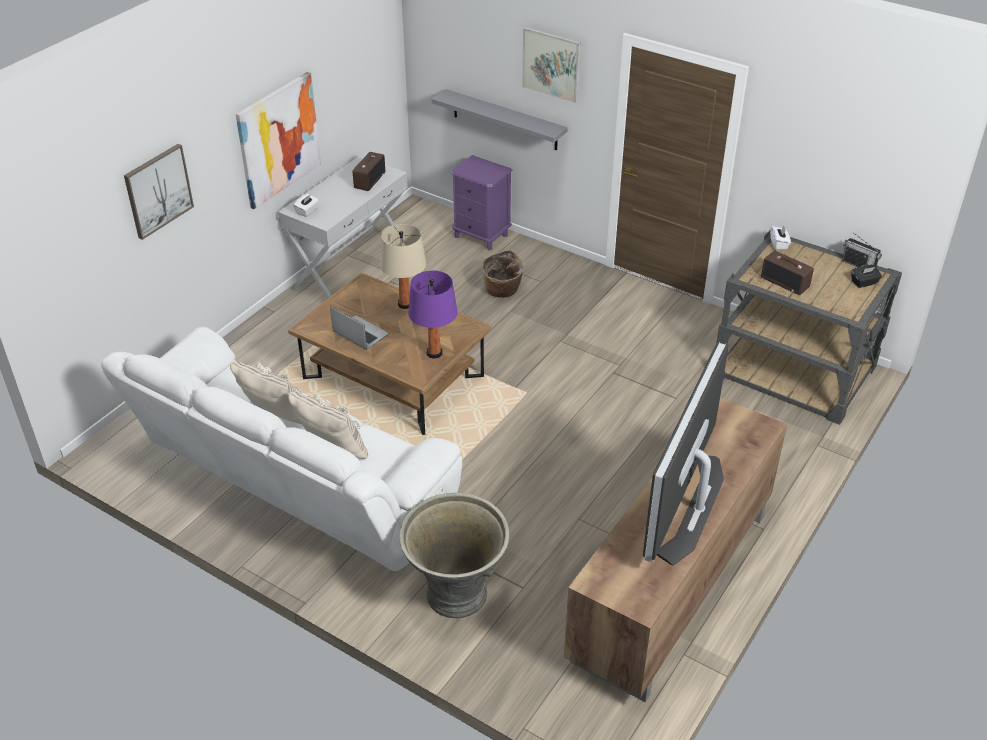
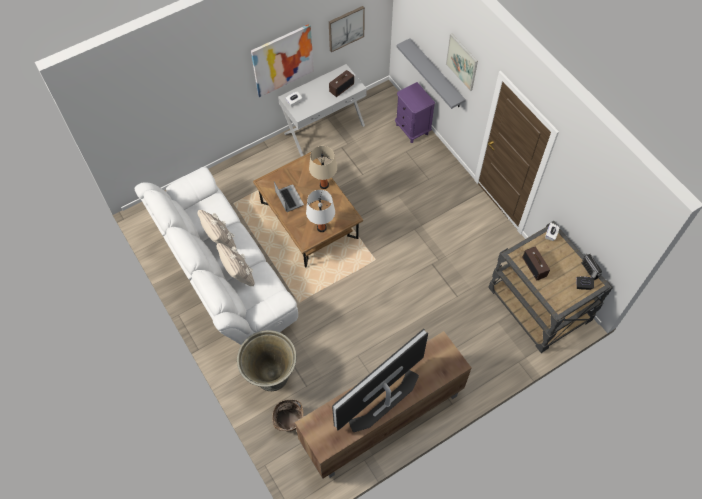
camera: 25 degrees right, 20 degrees up
(158, 190) = (191, 92): picture -> picture (346, 28)
(434, 353) = (321, 228): purple table lamp -> white table lamp
(502, 291) = (401, 178): basket -> basket (289, 421)

